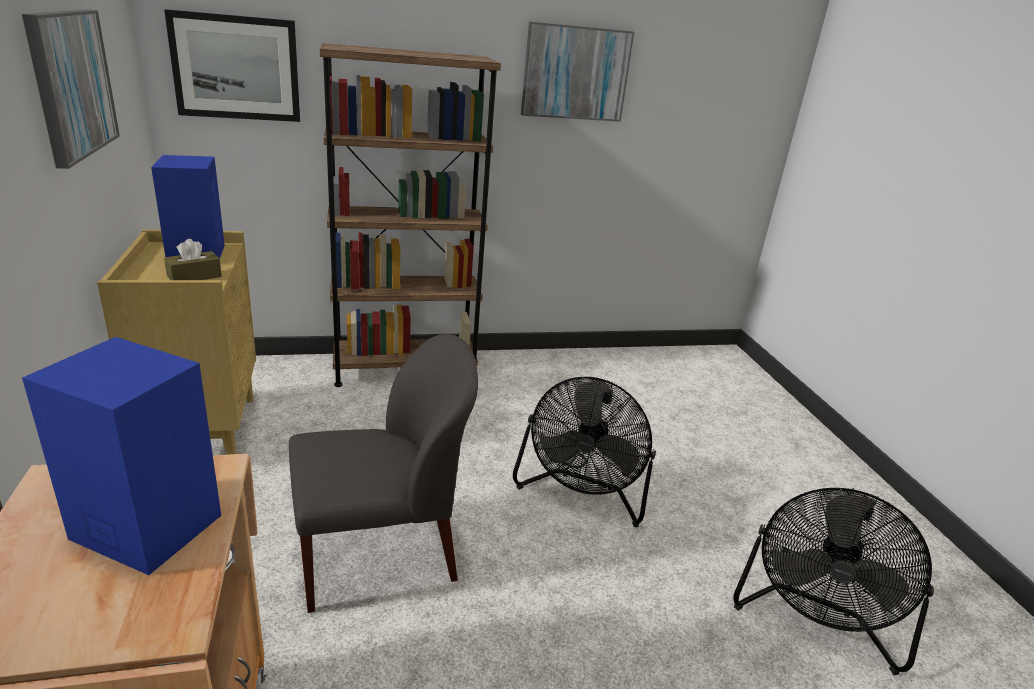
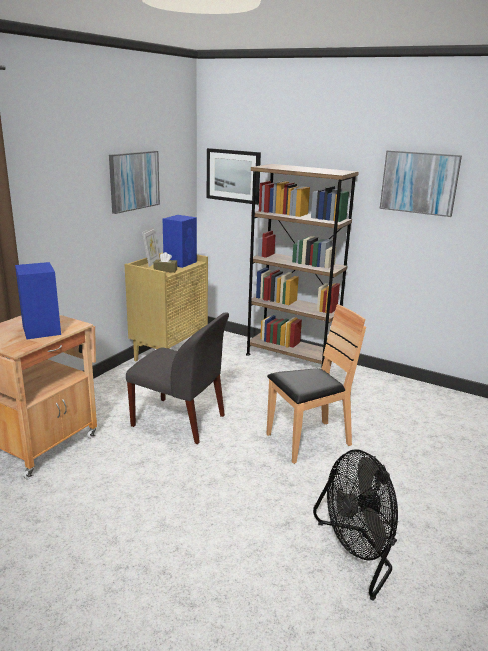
camera: 45 degrees right, 5 degrees down
(137, 266) = (151, 263): none -> picture frame
(578, 490) = (308, 441): black fan -> brown chair

